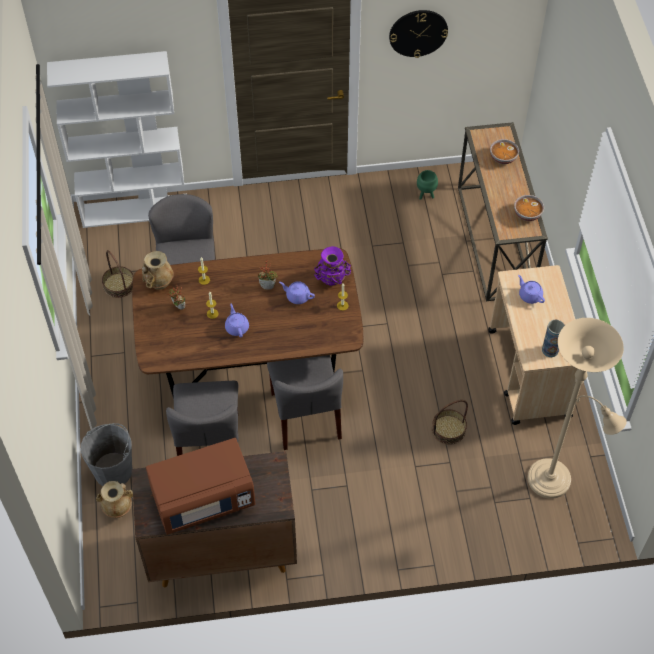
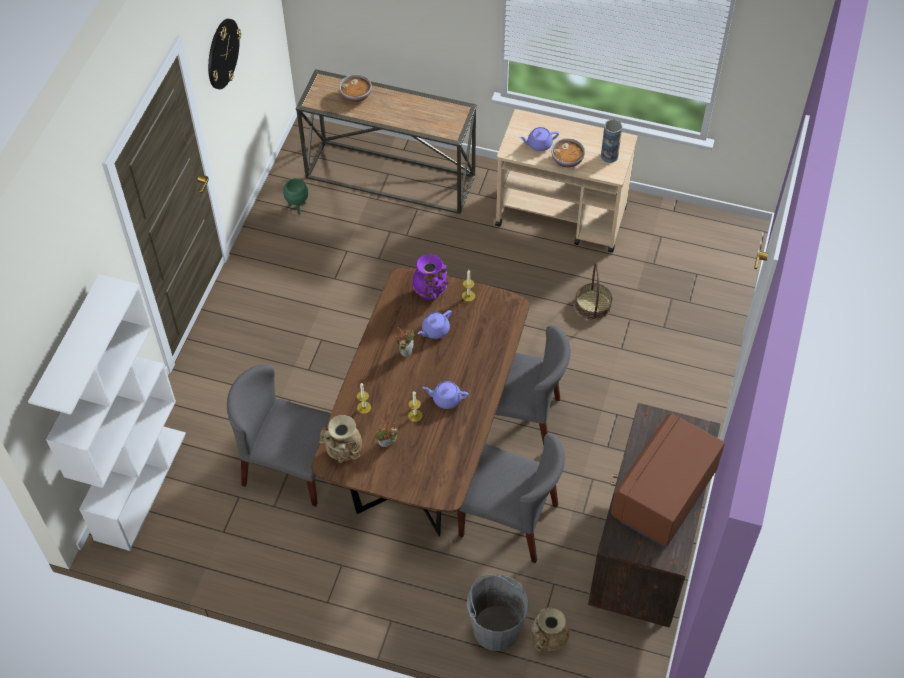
camera: 65 degrees left, 0 degrees up
(119, 285) = (241, 539): basket -> none
(203, 499) = (664, 496): brown microwave -> brown microwave turned 150 degrees counterclockwise
(527, 214) = (439, 107): bowl -> bowl (567, 160)
(554, 482) = (688, 248): beige floor lamp -> none

